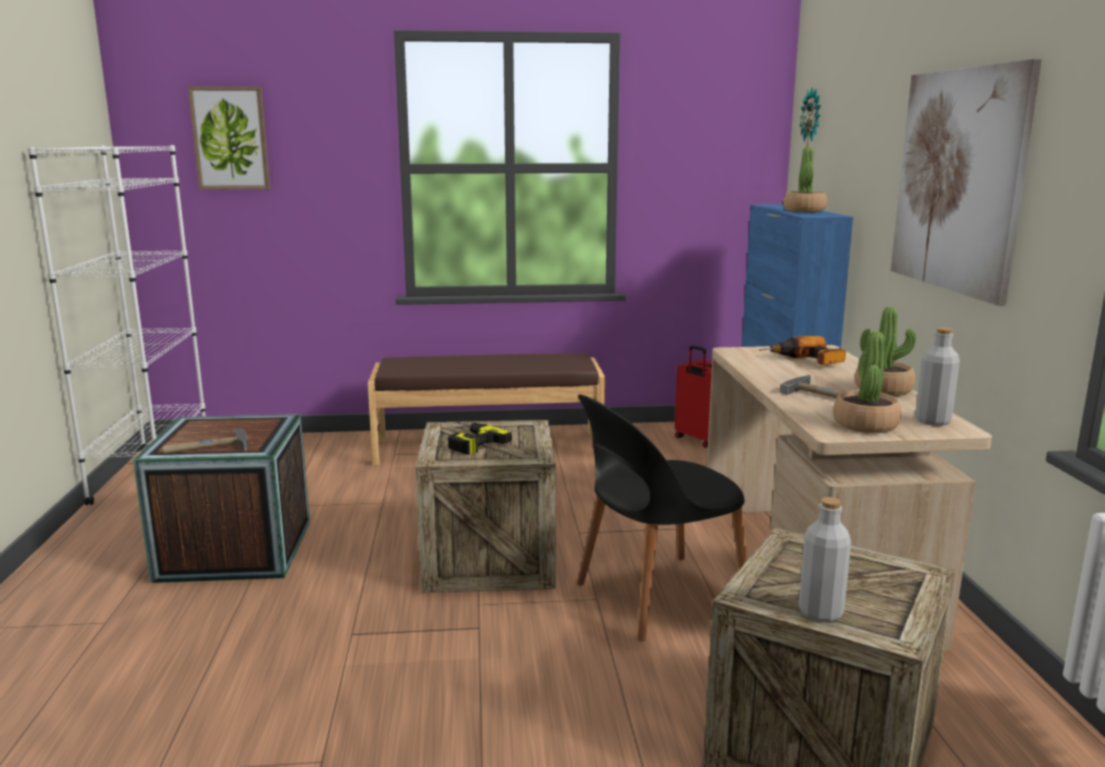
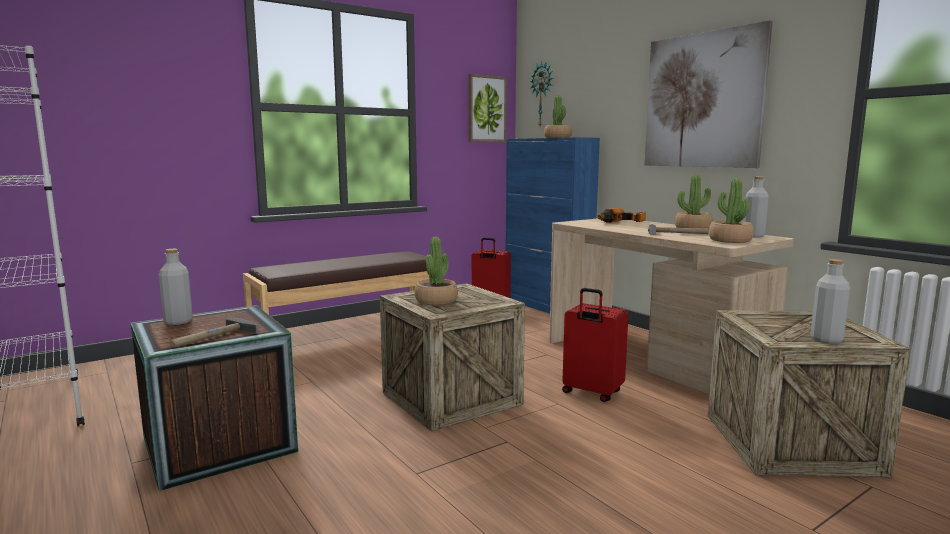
camera: 30 degrees left, 5 degrees down
(211, 423) = (178, 321): none -> grey bottle
(230, 138) = (84, 69): picture -> picture (486, 109)
(467, 441) = (436, 301): power drill -> potted plant
(657, 596) = (591, 393): black chair -> red suitcase

